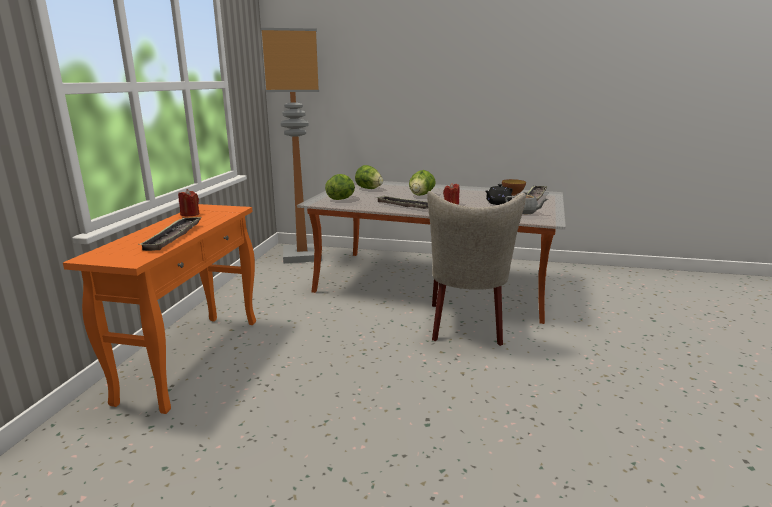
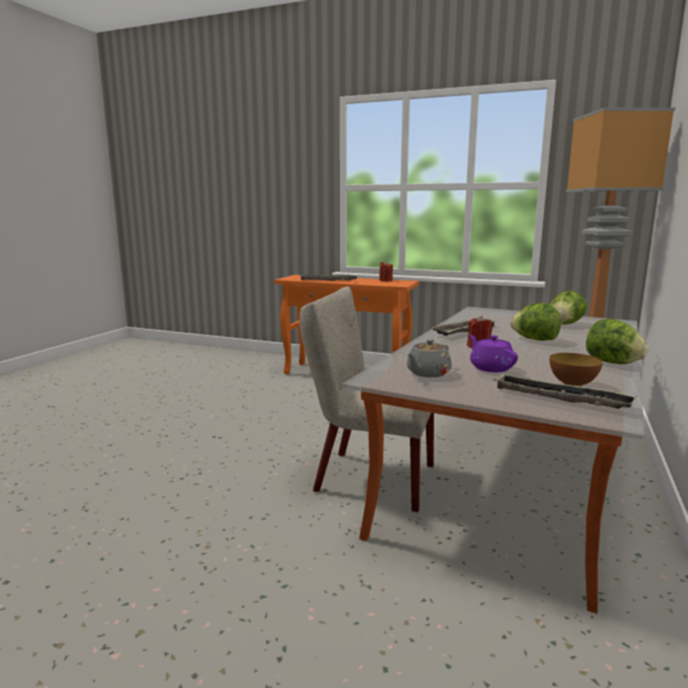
camera: 100 degrees right, 5 degrees down
(341, 199) = (495, 315): lettuce -> lettuce (612, 363)
(497, 203) = (490, 368): black teapot -> purple teapot

